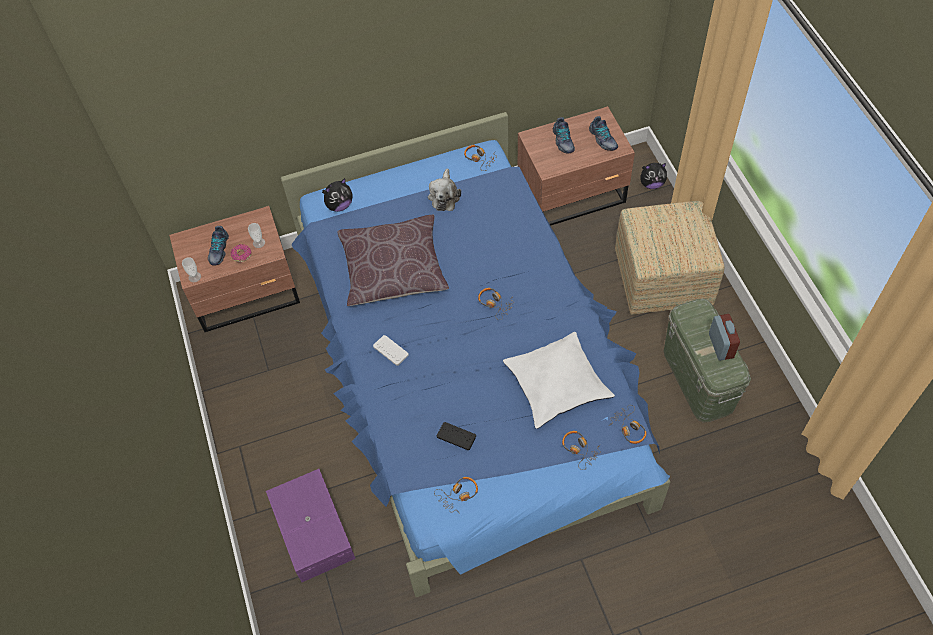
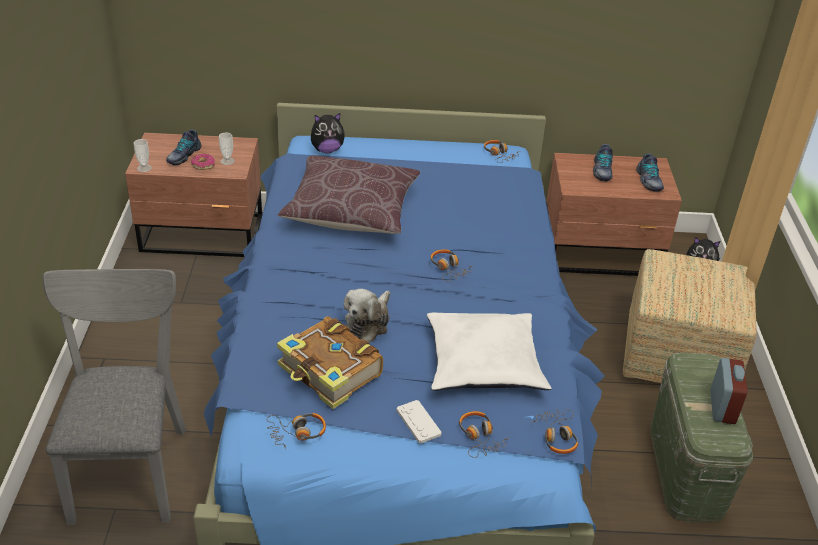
camera: 15 degrees right, 20 degrees down
(314, 529) = (130, 465): purple storage box -> grey chair
(390, 350) = (303, 273): white game controller -> white game controller (418, 422)
(444, 196) = (443, 170): plush toy -> plush toy (368, 323)
(456, 436) = (330, 373): black game controller -> book

